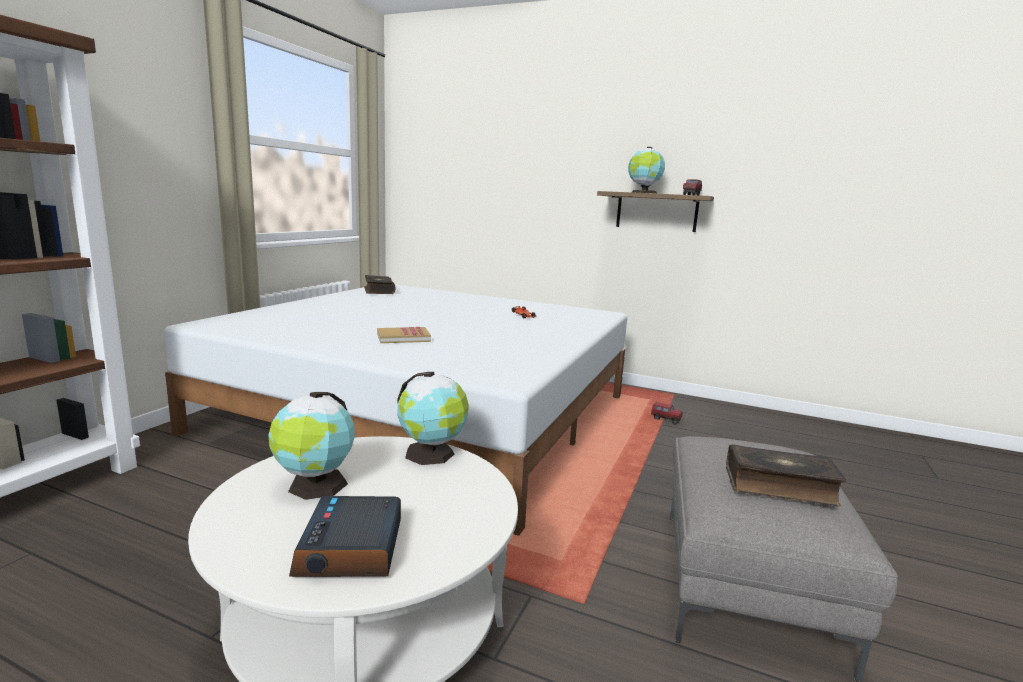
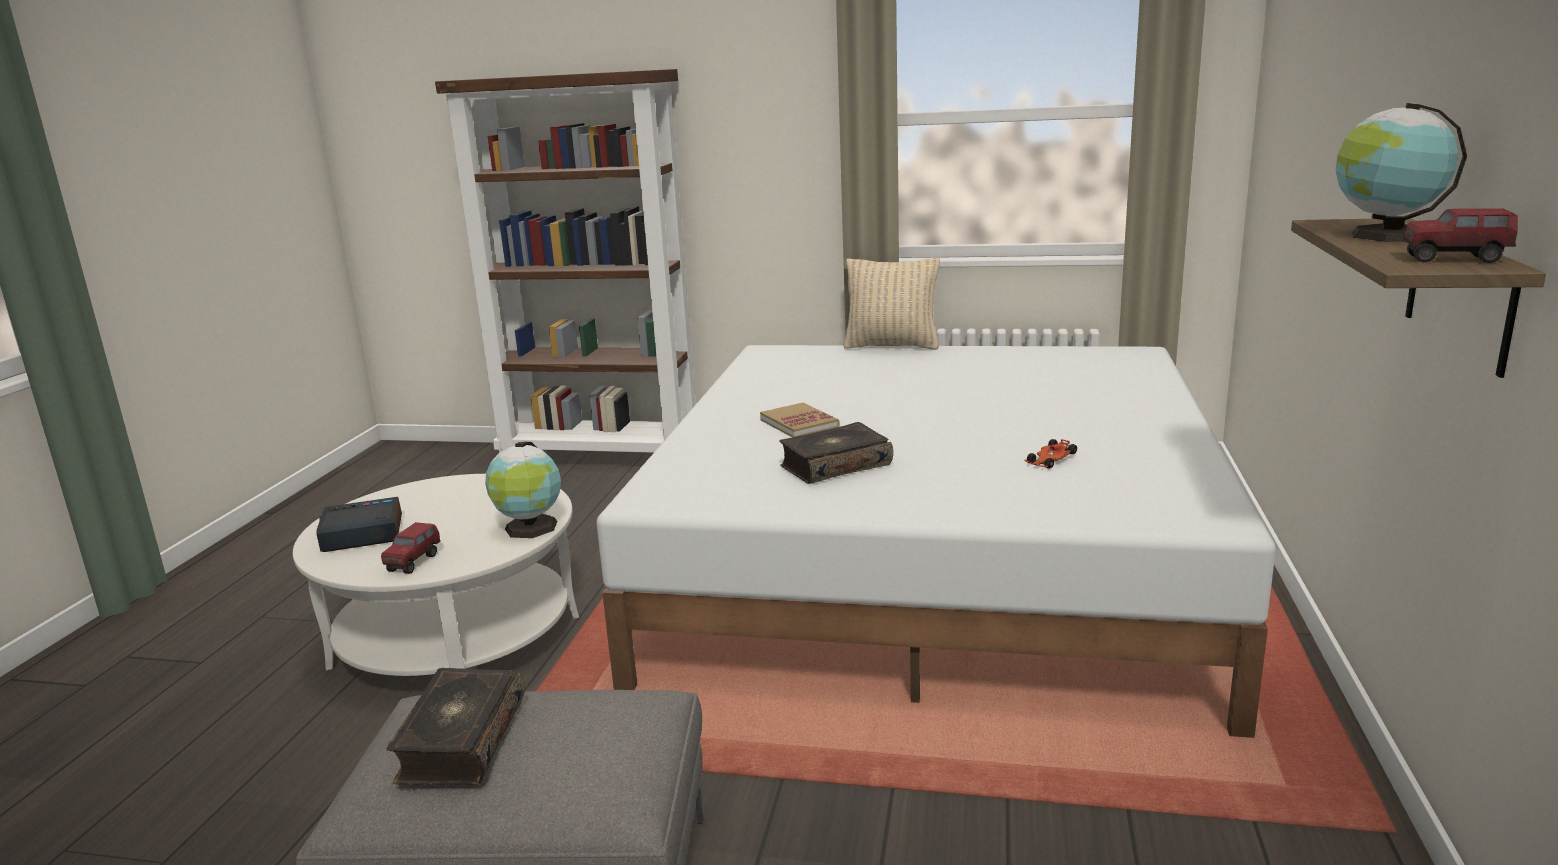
camera: 80 degrees right, 5 degrees up
(274, 305) = (892, 346): none -> beige pillow
(315, 486) = (459, 501): globe -> none
(378, 291) = (1080, 357): book -> book (835, 466)
(666, 420) = (1164, 816): toy truck -> toy truck (414, 562)

